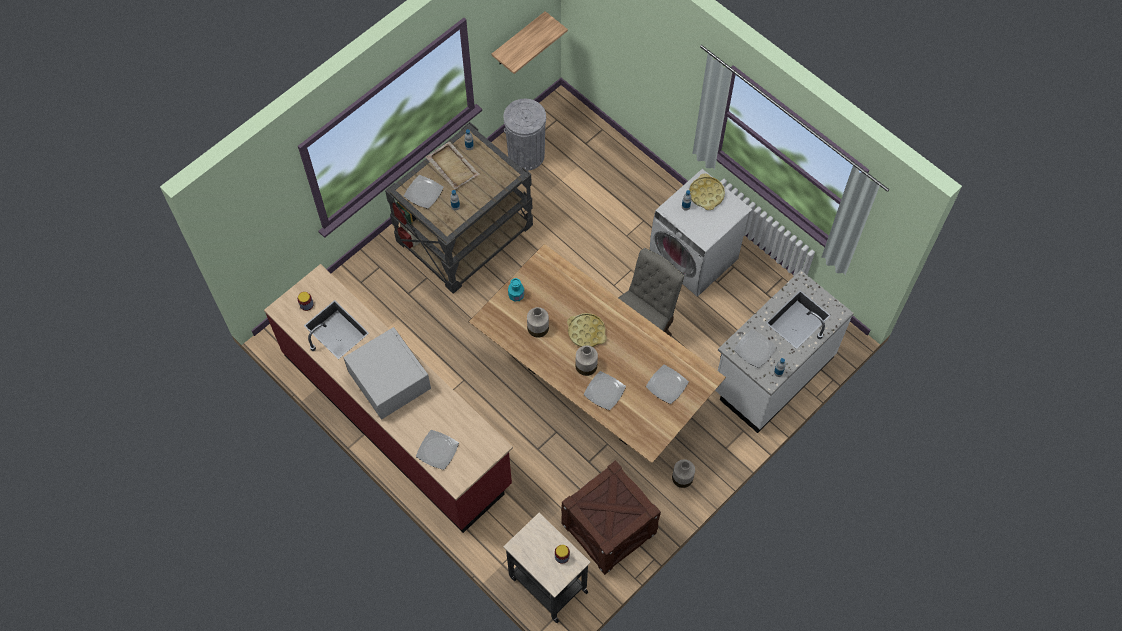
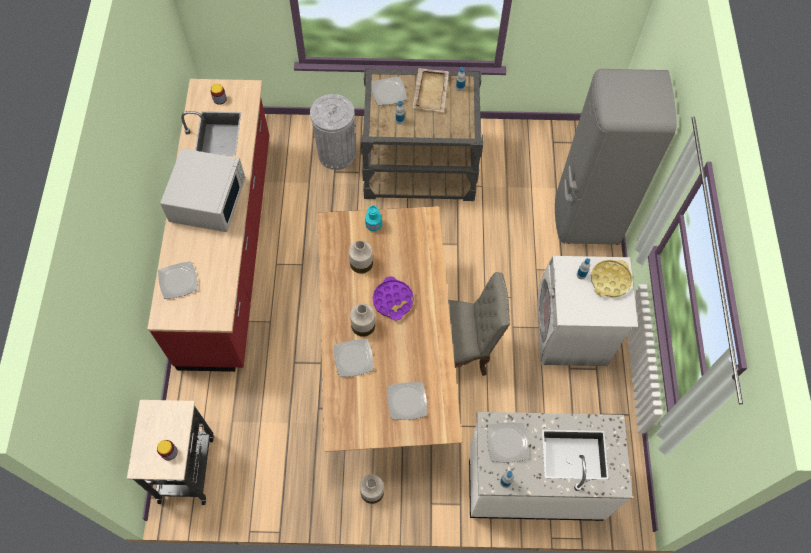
camera: 45 degrees right, 0 degrees up
(518, 40) = (575, 33): shelf -> none
(526, 155) = (525, 148): grey trash can -> grey trash can (336, 154)
(586, 332) = (393, 300): yellow tray -> purple tray
(609, 528) = (275, 473): crate -> none
(620, 170) = (585, 218): none -> grey fridge

